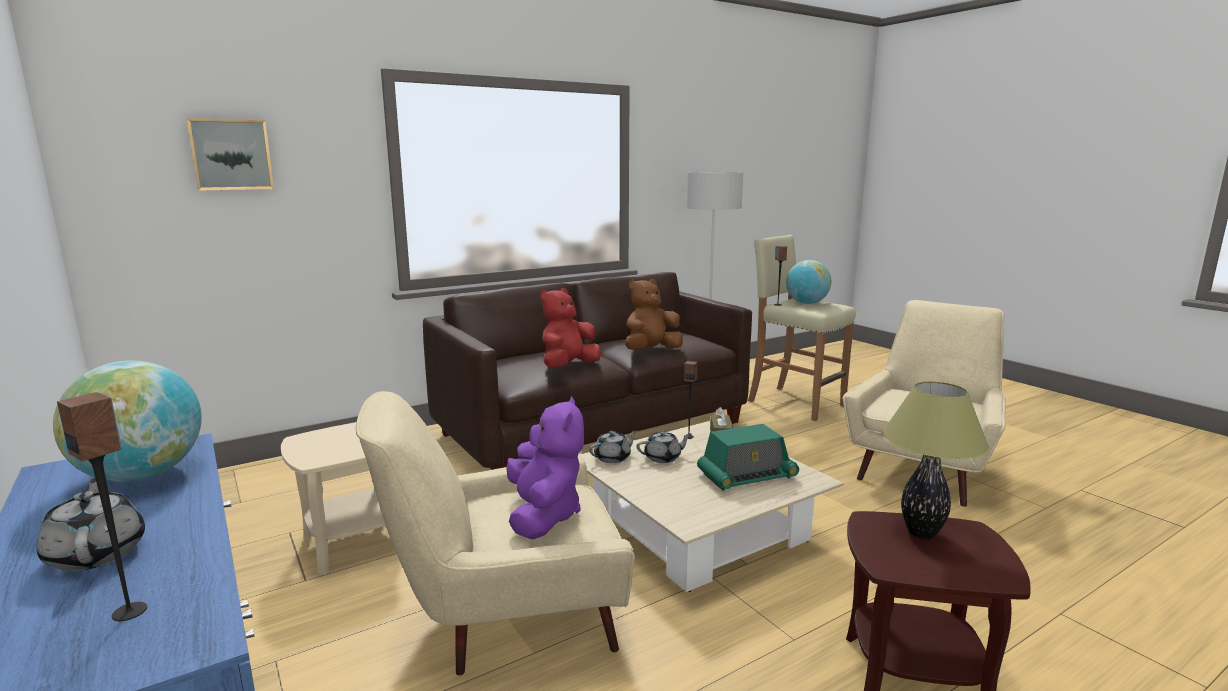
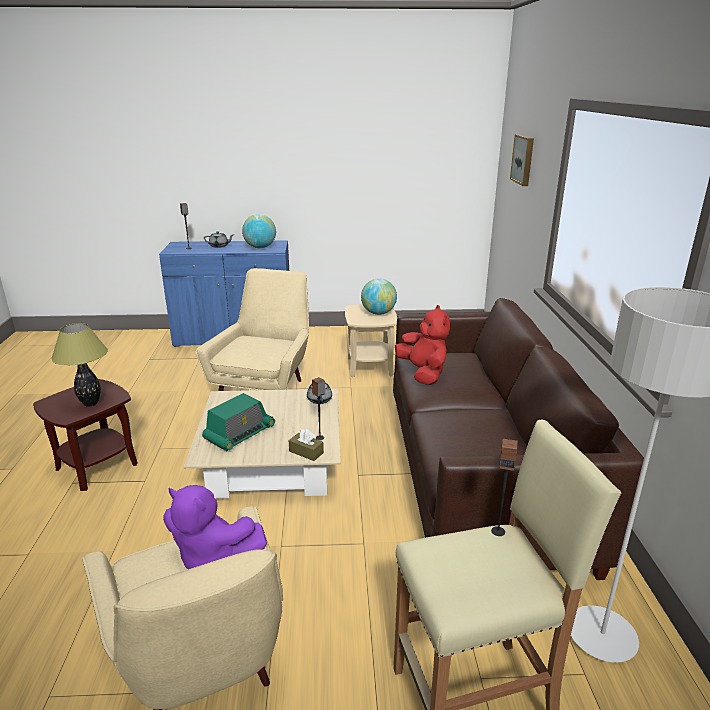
camera: 120 degrees right, 10 degrees up
(543, 515) = (255, 348): purple plush toy -> purple plush toy (212, 559)
(651, 351) = (445, 423): brown plush toy -> none
(663, 458) = (299, 416): grey teapot -> none
(746, 476) = (239, 434): radio -> radio turned 150 degrees counterclockwise
(806, 303) = (491, 572): globe -> globe (378, 313)

